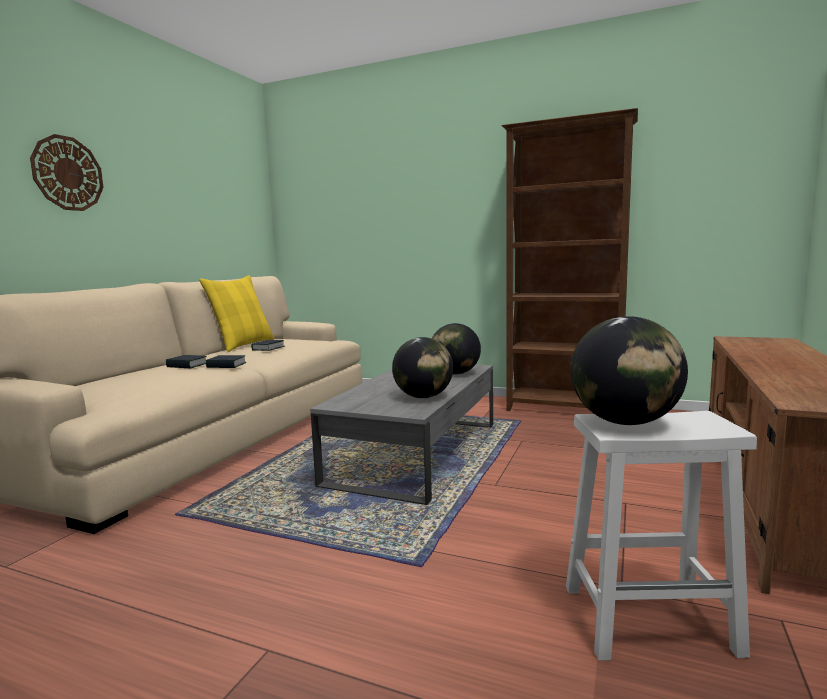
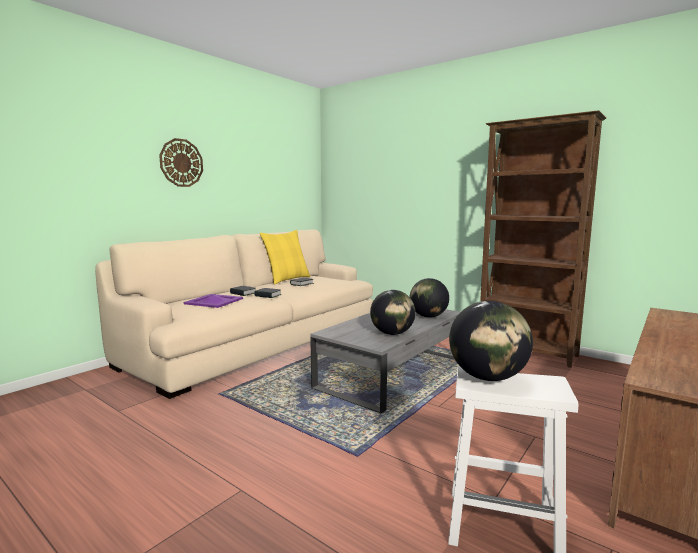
camera: 15 degrees right, 0 degrees up
(146, 379) = (214, 301): none -> purple tray

